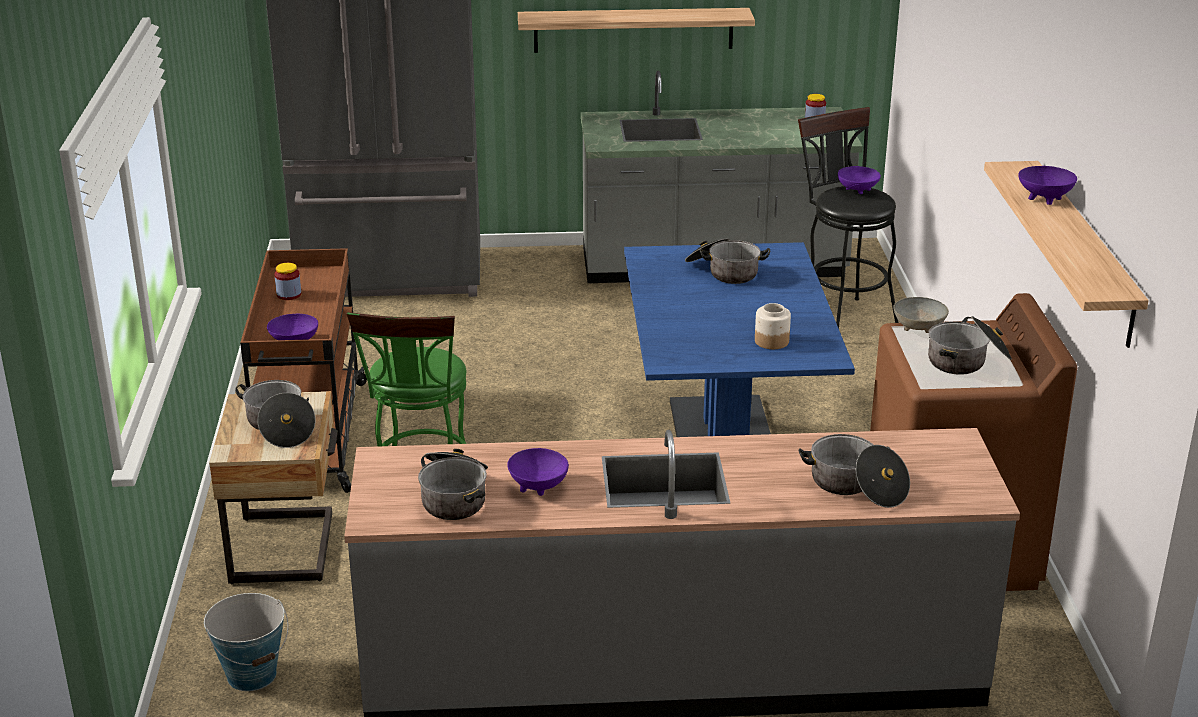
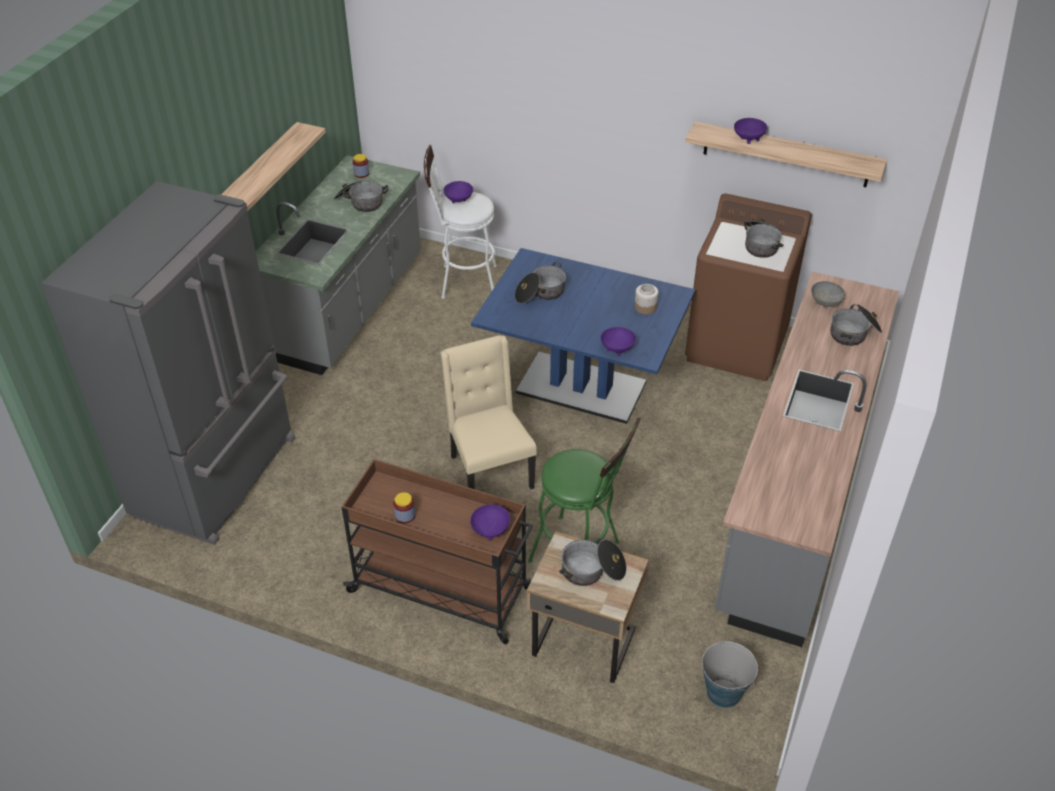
camera: 65 degrees left, 15 degrees up
(455, 496) = (804, 491): cooking pot -> cooking pot (360, 202)
(517, 419) = (489, 471): none -> beige chair
(539, 487) = (807, 452): purple bowl -> purple bowl (618, 349)
(841, 317) = (463, 282): black stool -> white stool
(918, 329) = (715, 246): grey bowl -> grey bowl (825, 303)

